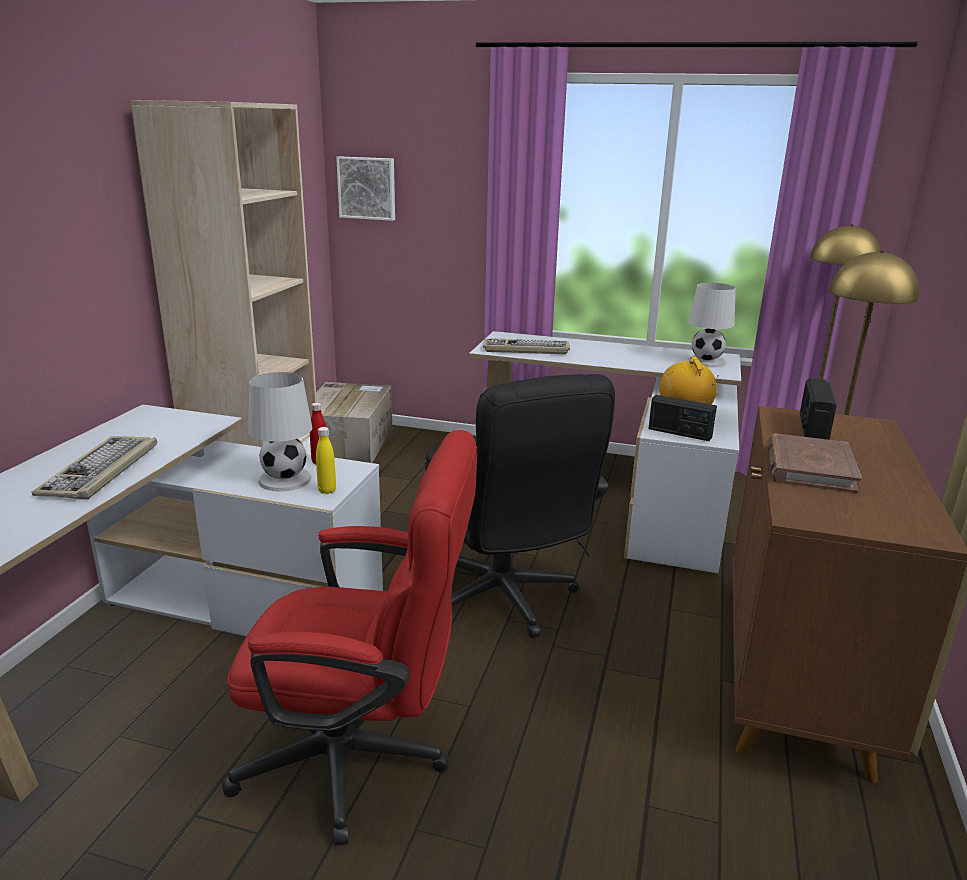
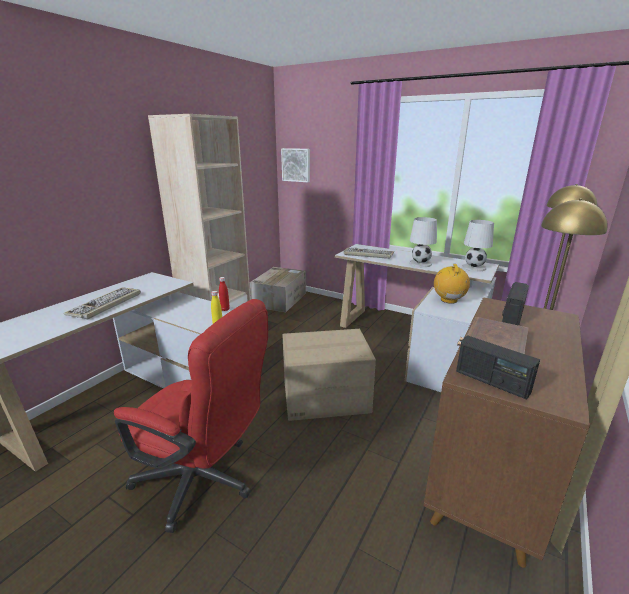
camera: 15 degrees right, 0 degrees up
(284, 479) = (200, 317): white table lamp -> white table lamp (420, 263)
(506, 601) = (325, 398): black office chair -> cardboard box
(679, 433) = (440, 310): radio -> radio (491, 381)

